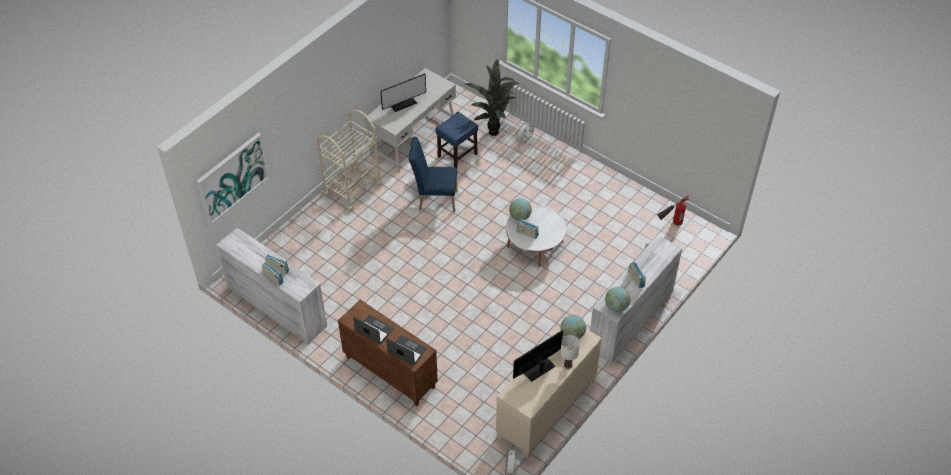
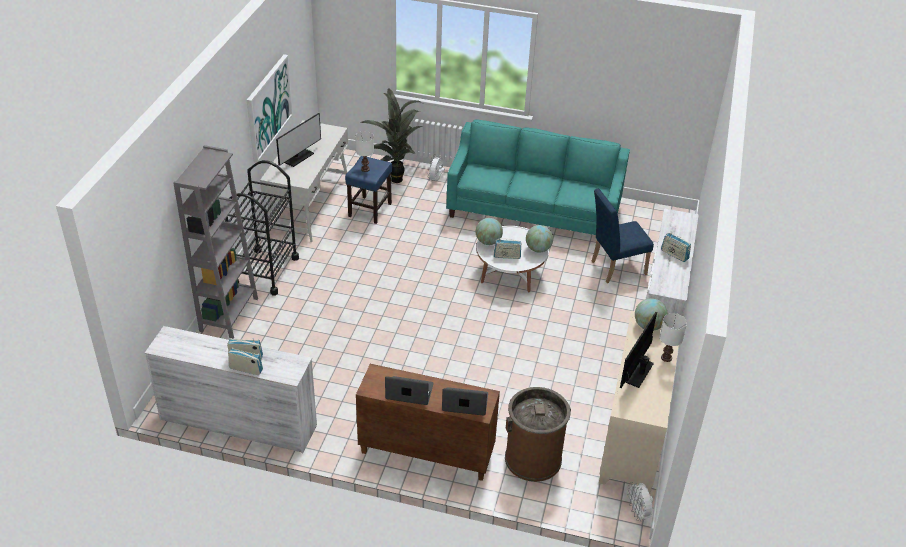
camera: 25 degrees left, 10 degrees down
(232, 178) = (146, 256): picture -> picture (268, 107)
(310, 218) = (229, 314): none -> grey bookcase
(352, 189) = (265, 271): beige cart -> black cart
(434, 199) = (369, 258): blue chair -> blue chair (614, 268)
(453, 125) = (365, 169): none -> white table lamp
(461, 402) = (533, 459): none -> brown trash can
(588, 194) = (534, 211): none -> turquoise sofa
(616, 306) = (674, 285): globe -> globe (538, 249)
(670, 225) = (636, 218): fire extinguisher -> none

